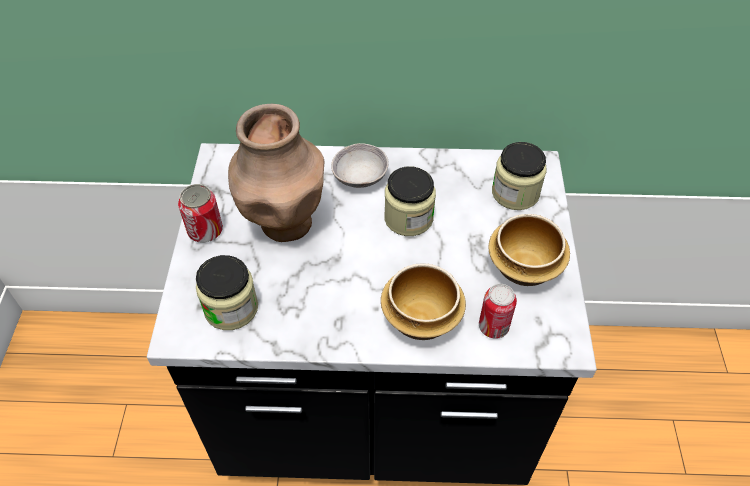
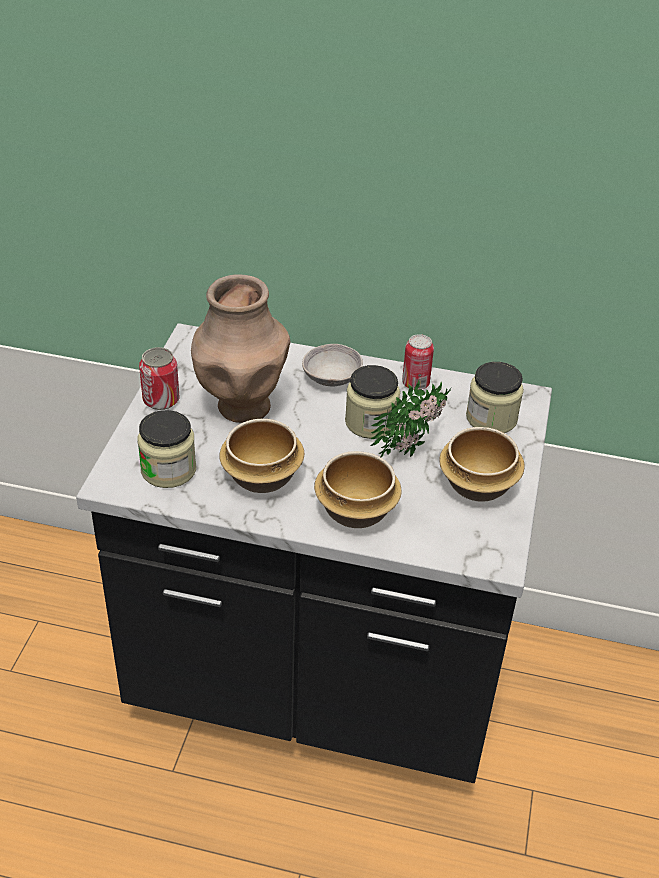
camera: 10 degrees right, 10 degrees down
(324, 299) = (263, 478): none -> bowl
(455, 238) = (413, 448): none -> potted plant
(493, 327) = (428, 531): can -> can (415, 384)

